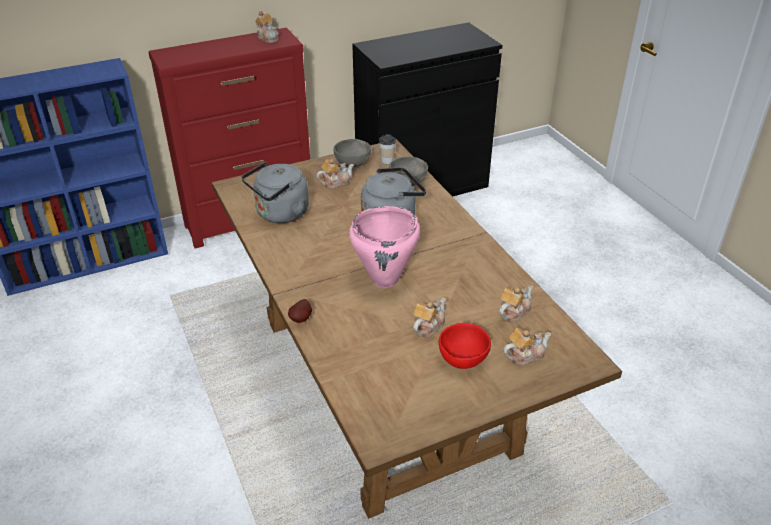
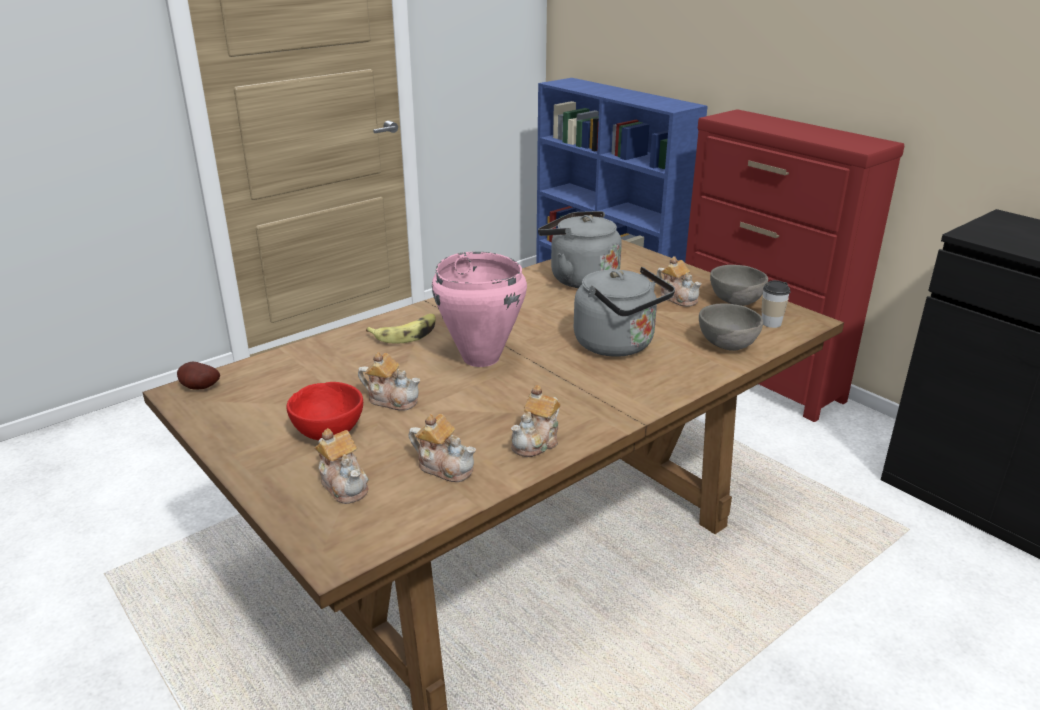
camera: 75 degrees right, 10 degrees down
(268, 38) = (853, 140): teapot -> teapot (537, 442)
(302, 319) = (385, 321): potato -> potato (199, 388)
(331, 310) = (406, 334): none -> banana

